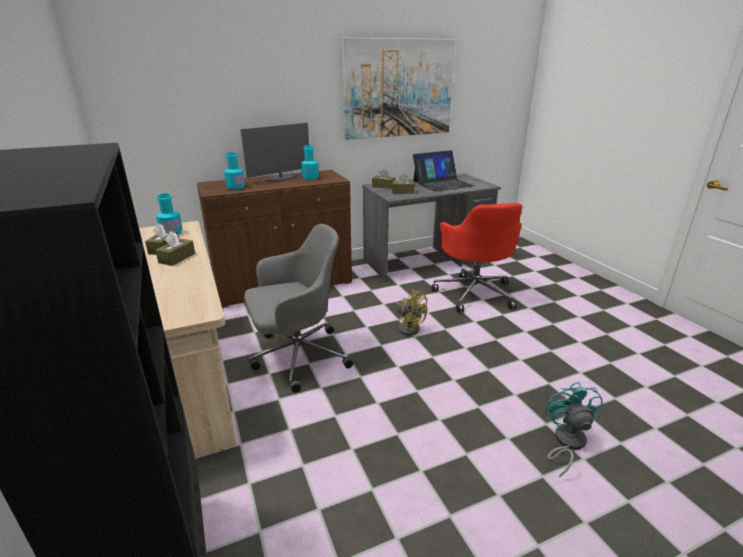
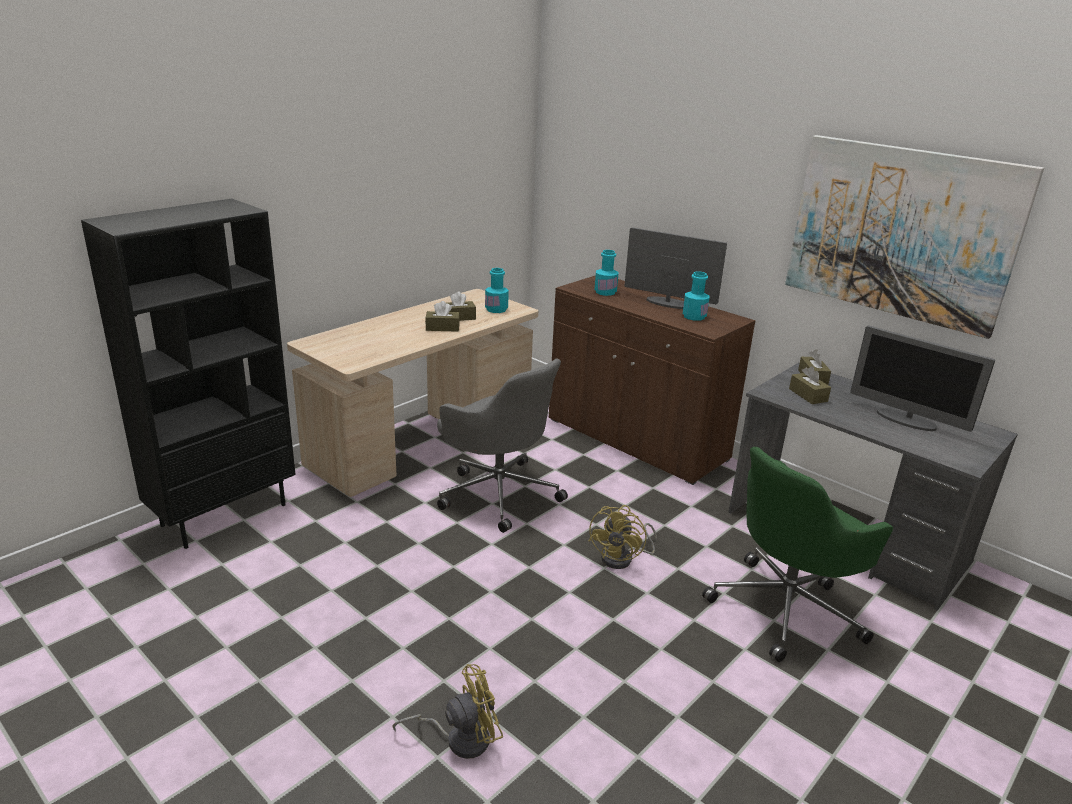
camera: 65 degrees right, 0 degrees up
(442, 183) = (906, 420): laptop -> monitor
(474, 293) = (787, 608): red office chair -> green office chair
(566, 443) = (460, 738): turquoise fan -> yellow fan

